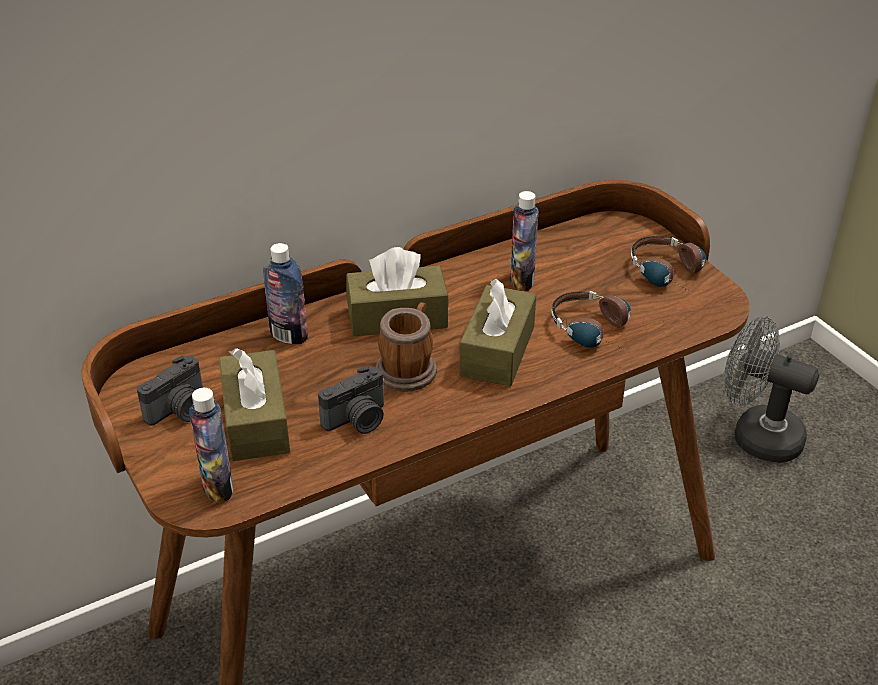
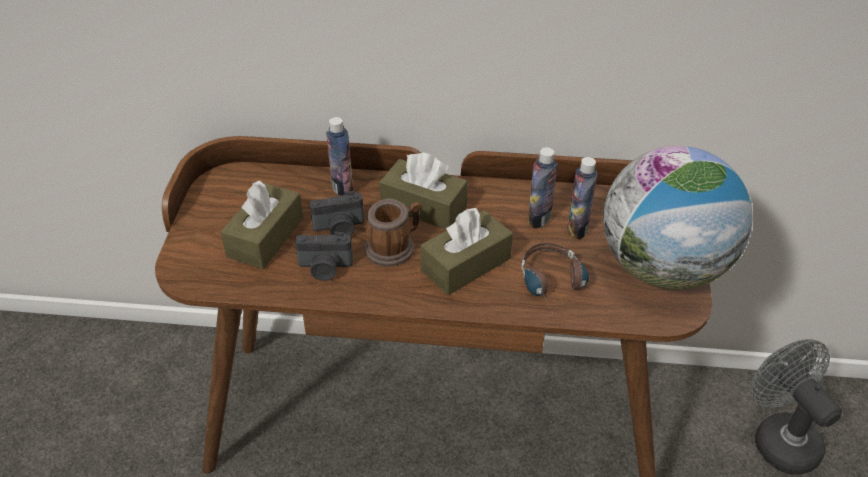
camera: 35 degrees right, 5 degrees up
(180, 410) = (231, 208): camera -> camera (339, 229)
(218, 486) = (203, 269): bottle -> bottle (577, 228)
(672, 275) = (663, 268): headphones -> globe

